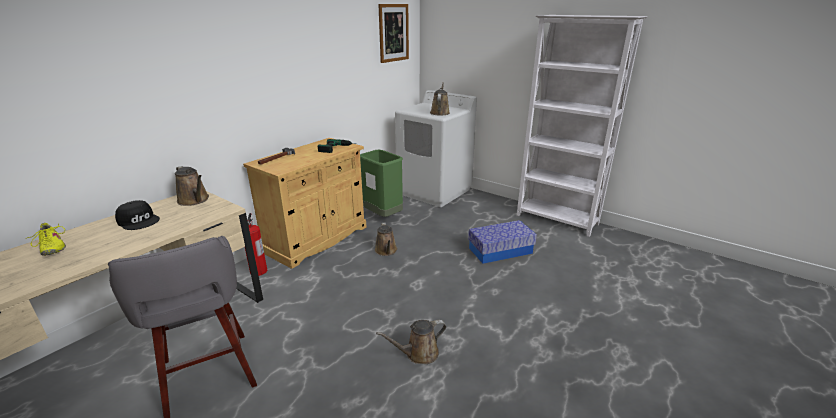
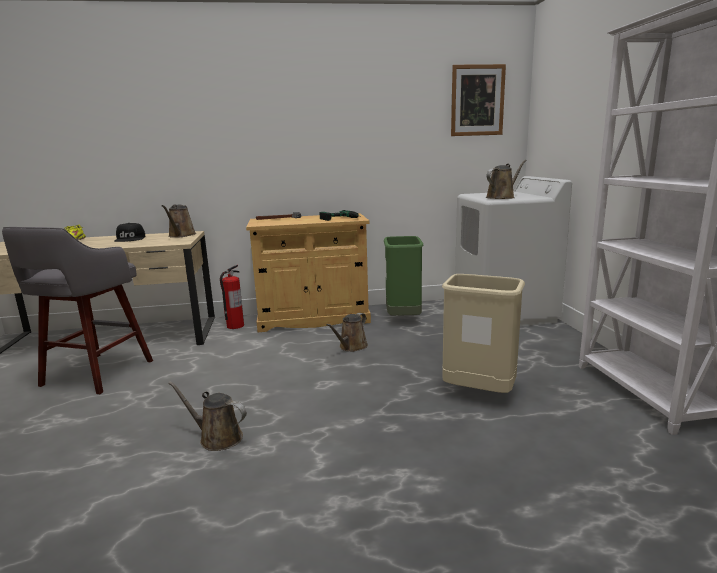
camera: 45 degrees right, 10 degrees down
(500, 250) = (478, 393): storage box -> beige trash can

